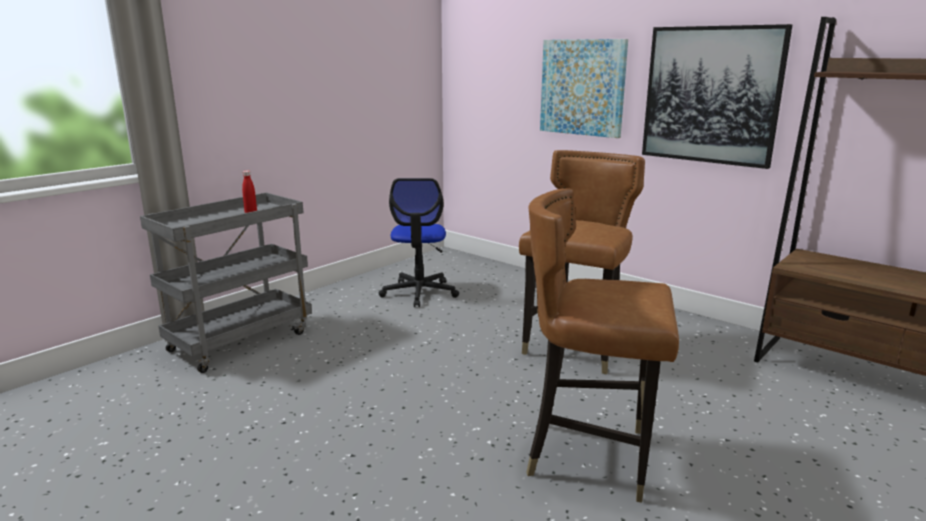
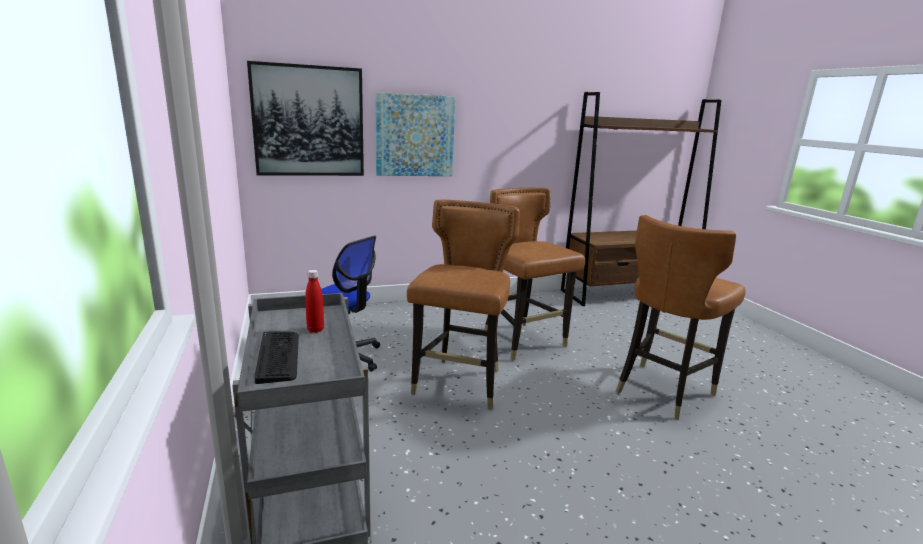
camera: 60 degrees left, 0 degrees up
(205, 218) = (278, 356): none -> keyboard
(440, 343) = (460, 384): none -> brown chair
(711, 95) = (516, 140): picture -> picture (309, 121)

